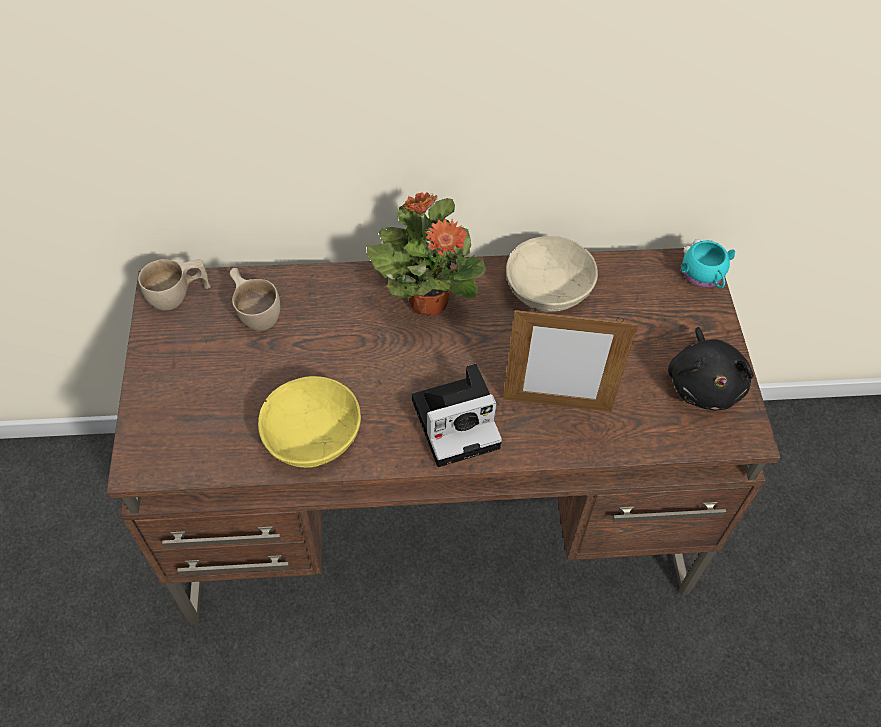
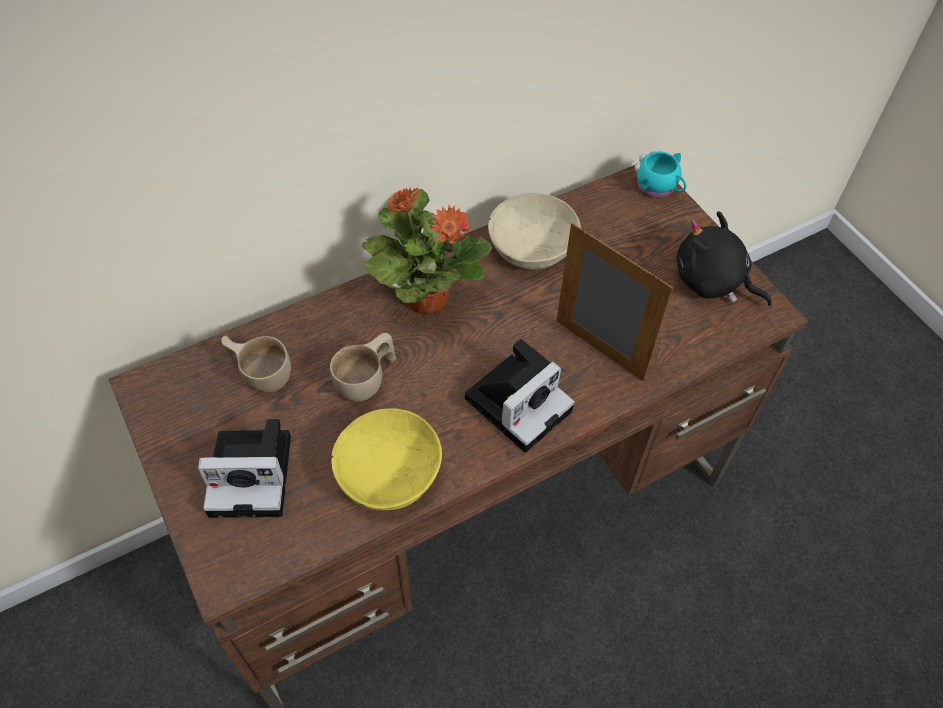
camera: 25 degrees left, 0 degrees up
(179, 296) = (169, 388): beige cup -> beige cup (368, 380)
(207, 392) = (255, 474): none -> camera
(557, 404) = (599, 350): picture frame -> picture frame turned 120 degrees counterclockwise
(704, 384) = (712, 282): black plush toy -> black plush toy turned 150 degrees clockwise

